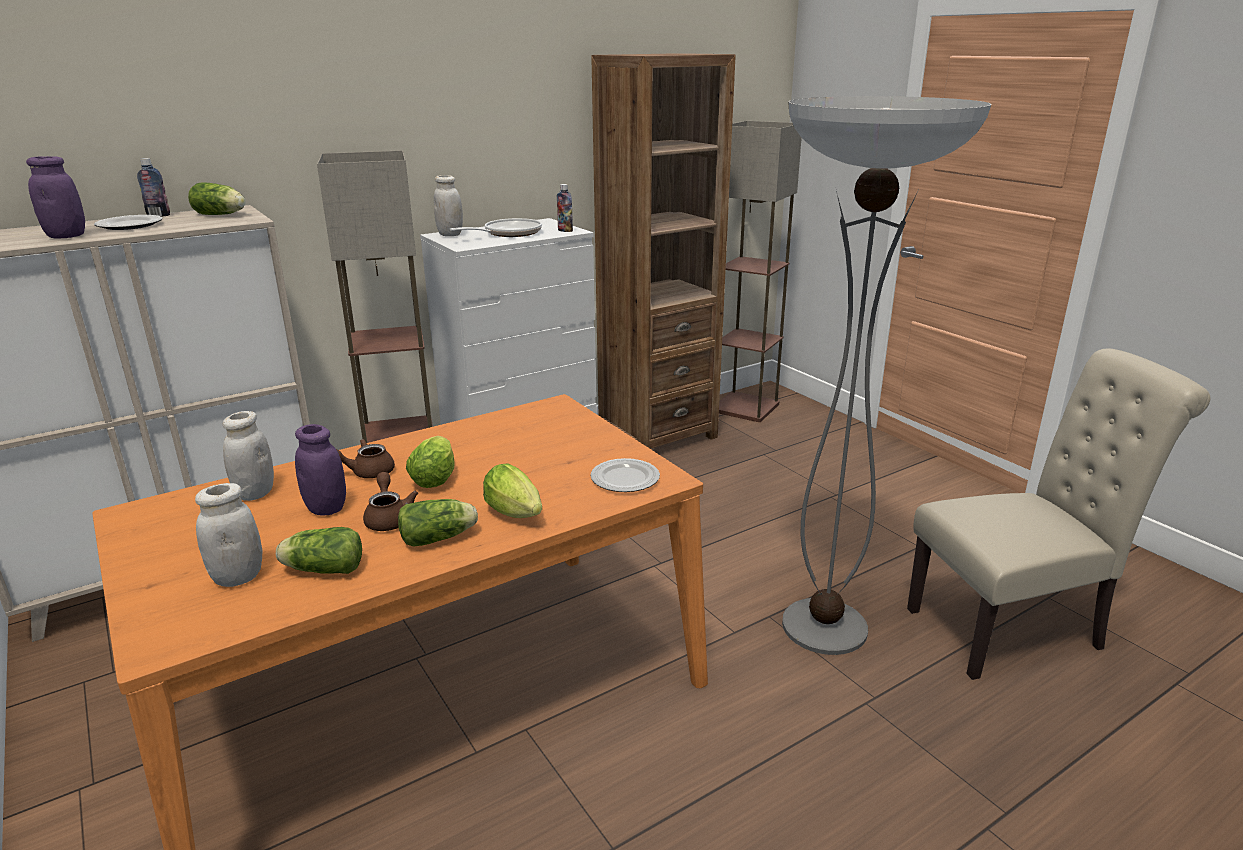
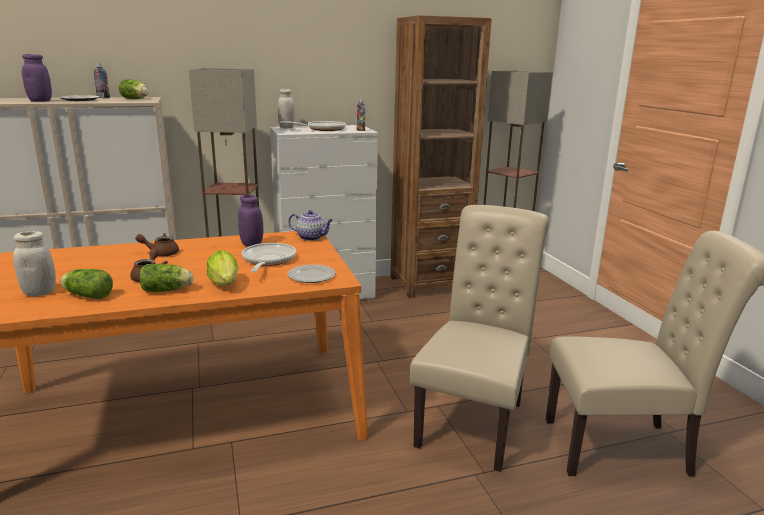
camera: 15 degrees right, 5 degrees down
(255, 493) = (90, 255): white jar -> none
(326, 508) = (120, 267): purple jar -> purple jar (251, 244)
(436, 477) = (197, 261): lettuce -> none
(539, 461) = (267, 260): none -> frying pan
(566, 411) = (311, 237): none -> teapot
(824, 626) = (474, 419): floor lamp -> beige chair

